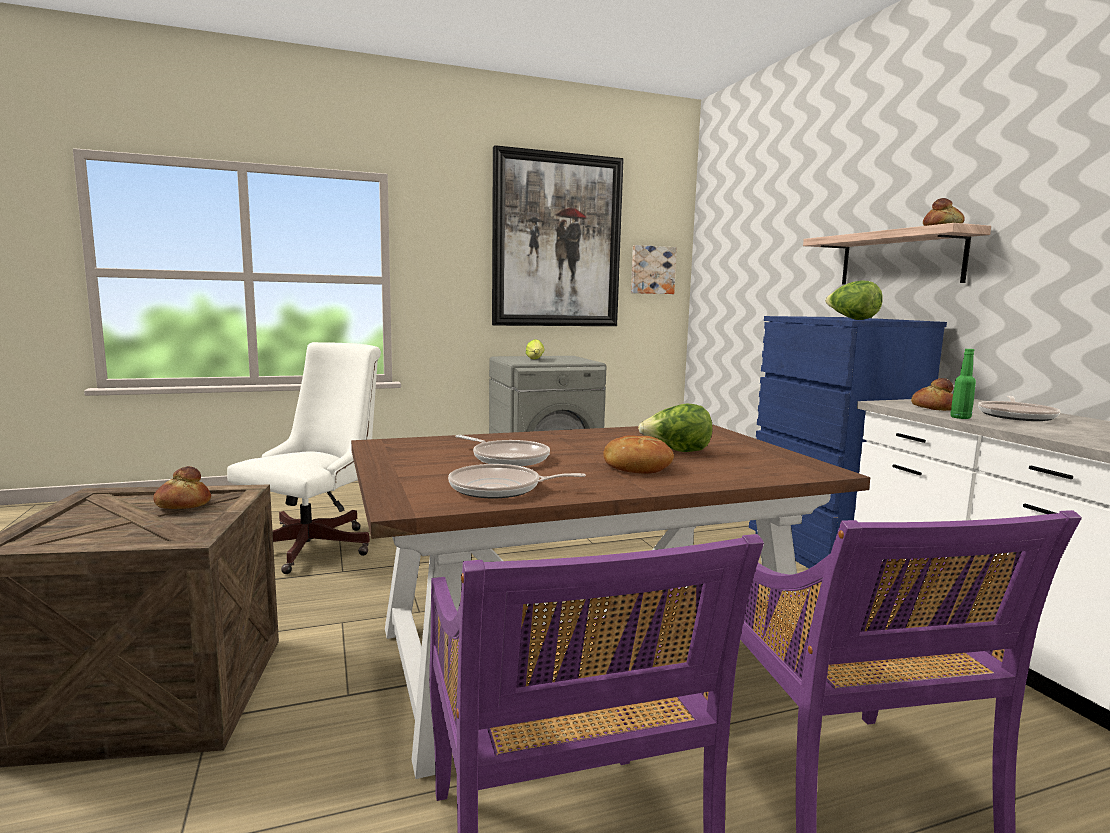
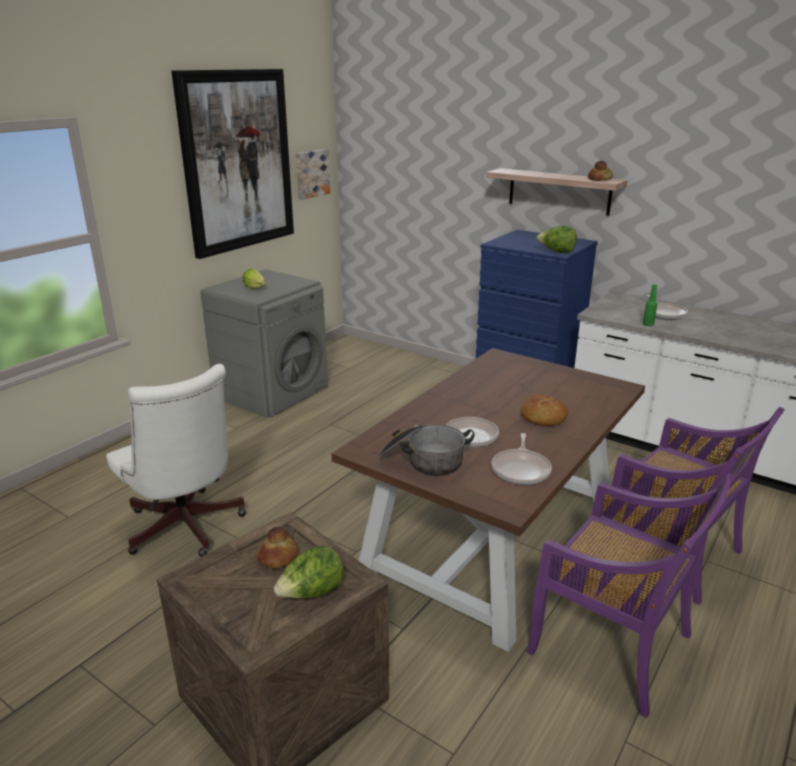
camera: 35 degrees left, 15 degrees up
(316, 545) = (186, 530): white office chair -> white office chair turned 150 degrees clockwise
(414, 461) = (423, 461): none -> cooking pot
(500, 489) = (521, 469): frying pan -> frying pan turned 45 degrees counterclockwise
(676, 452) = (533, 392): lettuce -> lettuce (311, 594)
(933, 408) = (621, 314): bread -> none

